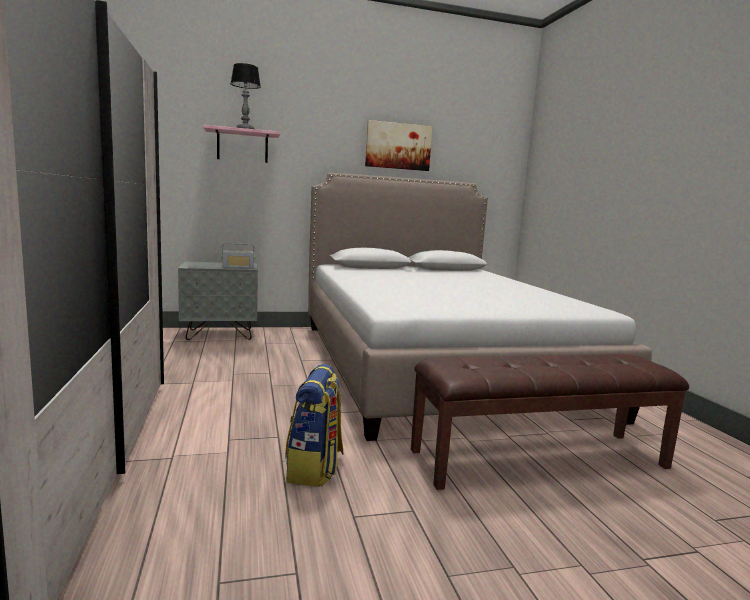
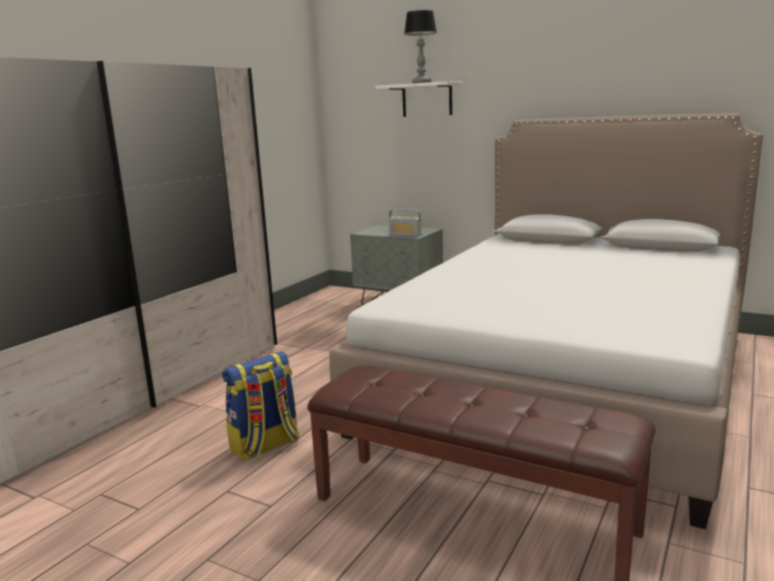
camera: 45 degrees right, 5 degrees up
(242, 146) = (427, 100): pink shelf -> white shelf
(398, 146) = (614, 72): picture -> none

